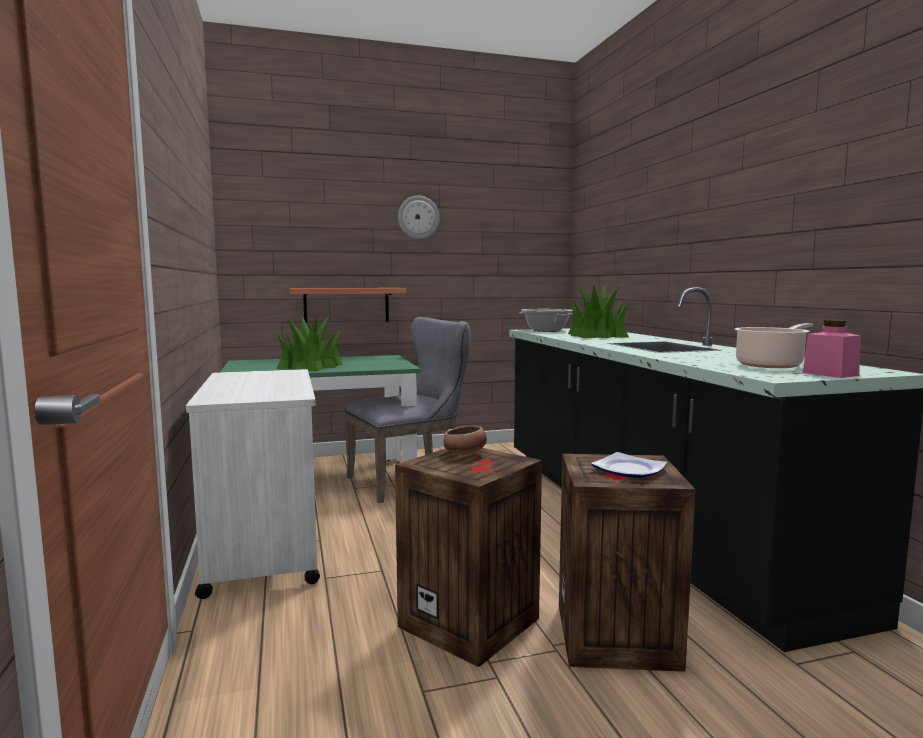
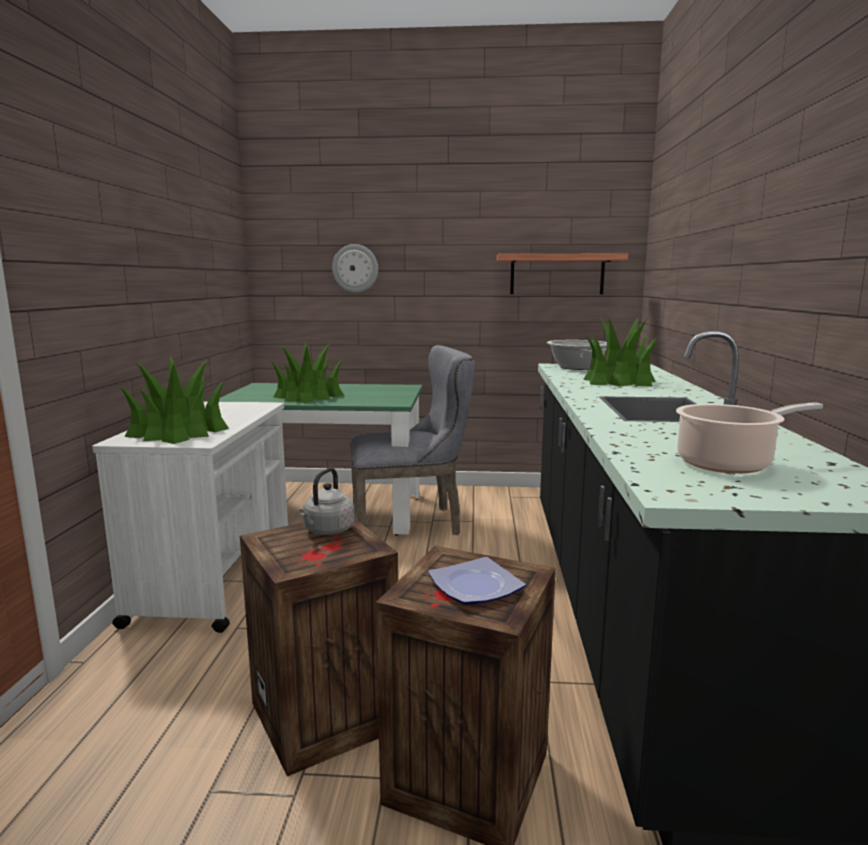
camera: 20 degrees right, 5 degrees up
(254, 391) = (179, 432): none -> potted plant
(346, 305) = (375, 328): shelf -> shelf (557, 274)
(418, 217) = (454, 230): wall clock -> wall clock (355, 268)
(465, 454) = (327, 531): bowl -> grey kettle
(830, 374) = (780, 495): pink jar -> none

